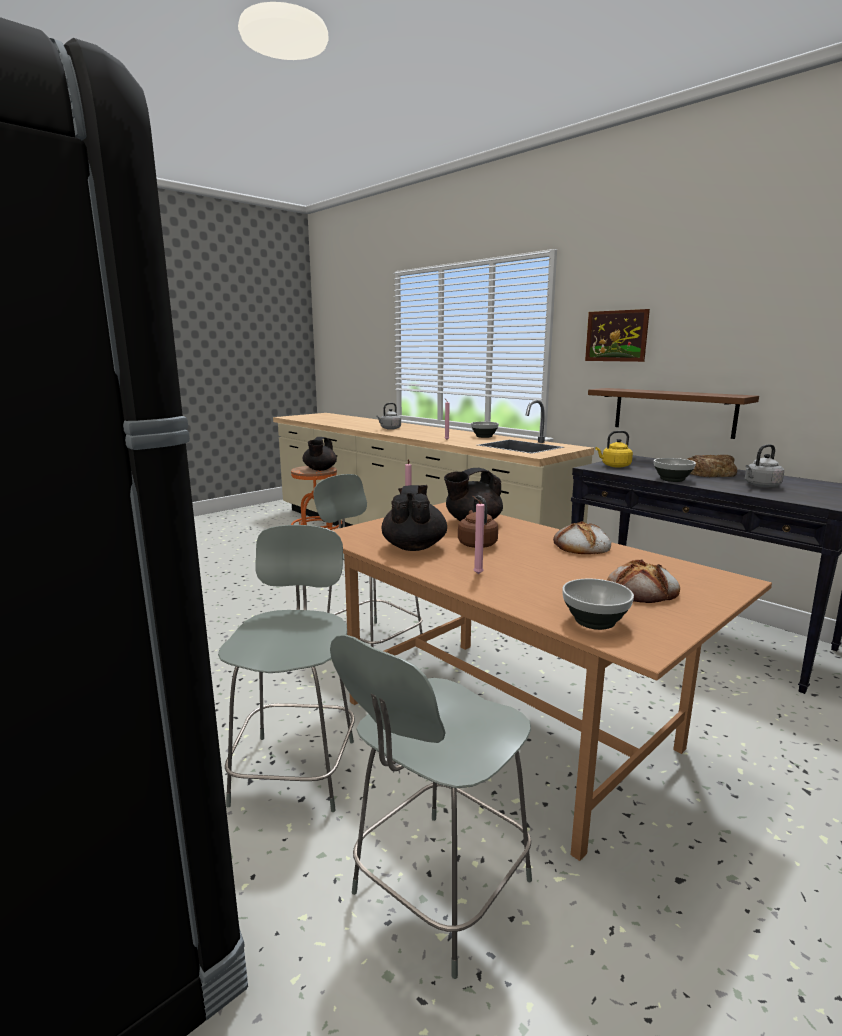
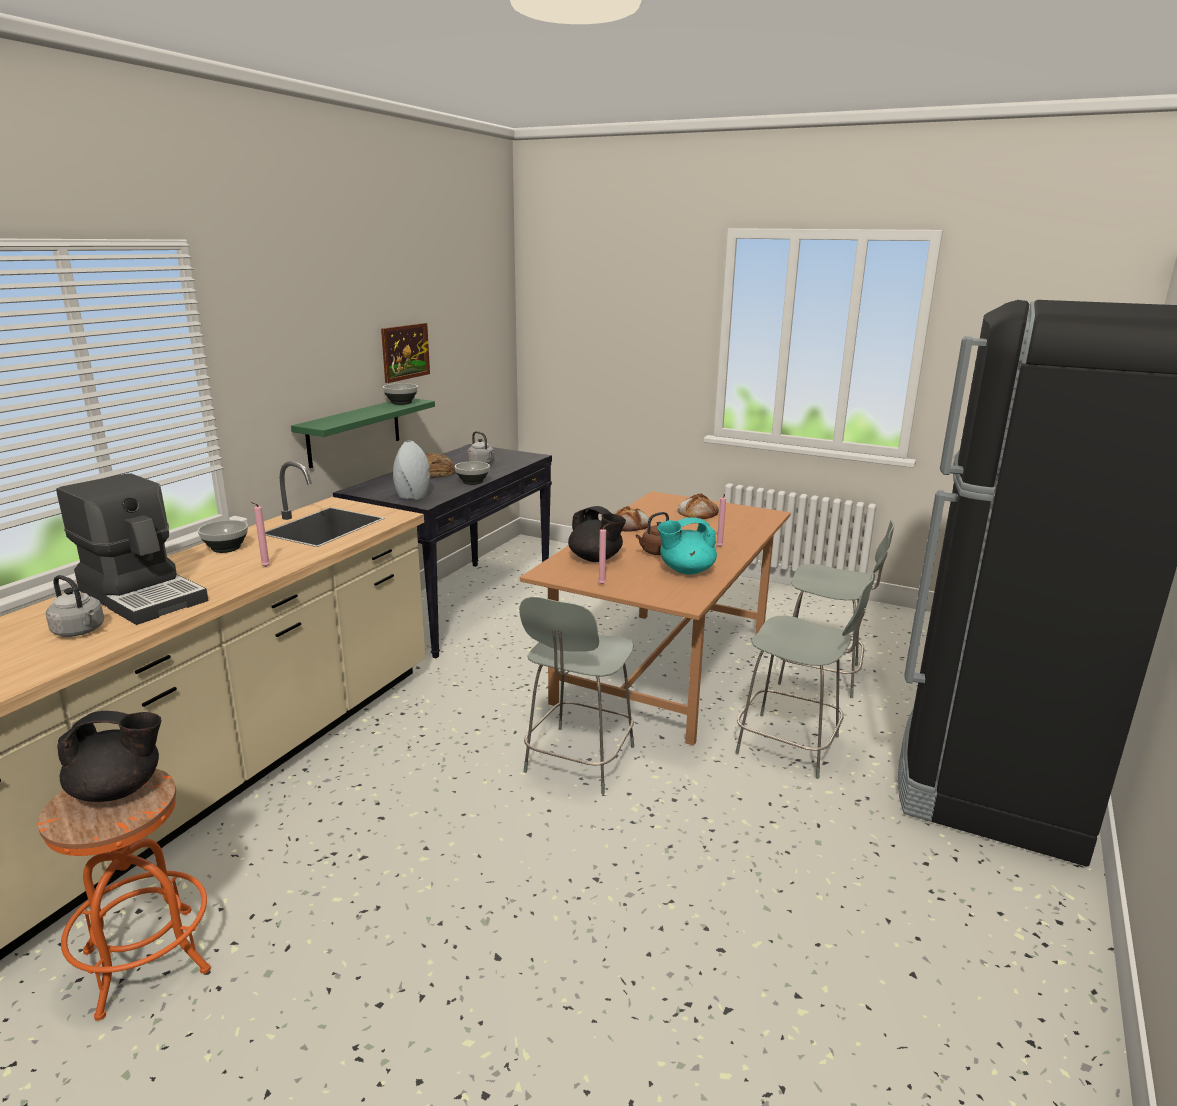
camera: 110 degrees left, 5 degrees up
(296, 768) = (792, 746): grey chair -> grey chair turned 135 degrees counterclockwise
(414, 547) = (686, 570): black teapot -> turquoise teapot
(423, 431) = (144, 595): none -> coffee machine
(595, 622) = (755, 520): bowl -> bowl (402, 403)
(614, 466) = (413, 496): yellow kettle -> grey vase
(616, 336) = (289, 360): picture -> picture (405, 352)
(673, 412) = (354, 431): brown shelf -> green shelf

